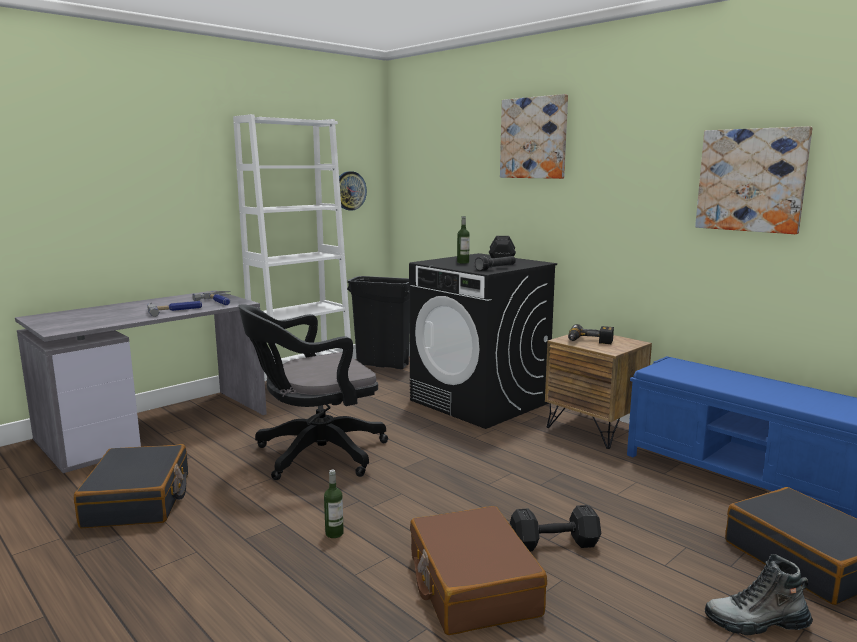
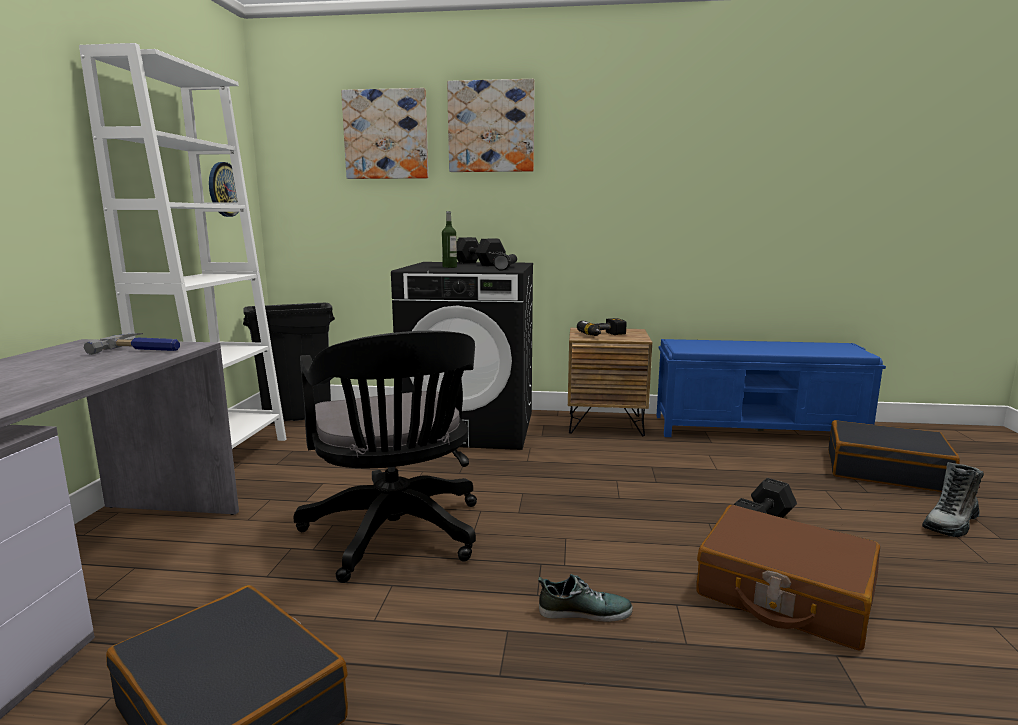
camera: 40 degrees left, 0 degrees up
(174, 310) = (94, 369): hammer -> none
(314, 455) = (396, 536): black office chair -> black office chair turned 45 degrees counterclockwise
(334, 533) = (584, 611): bottle -> shoe
(751, 180) = (731, 168): picture -> picture (386, 135)

